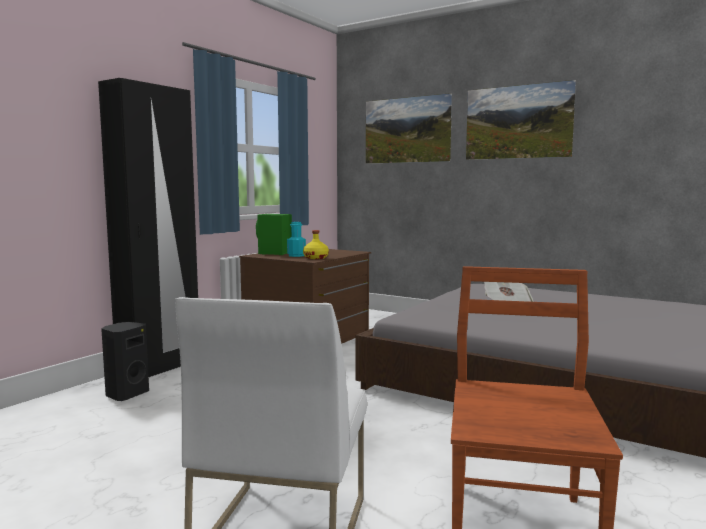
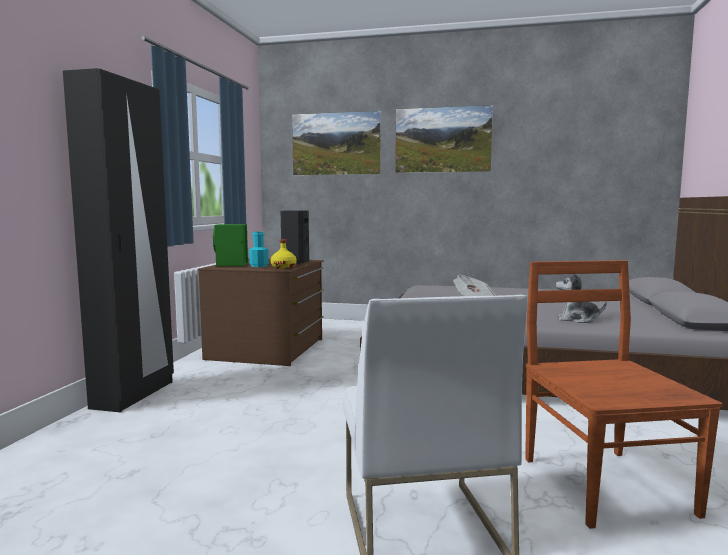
camera: 20 degrees left, 0 degrees up
(126, 394) = (121, 426): black speaker -> black speaker (295, 263)
(601, 336) = (577, 320): none -> plush toy

